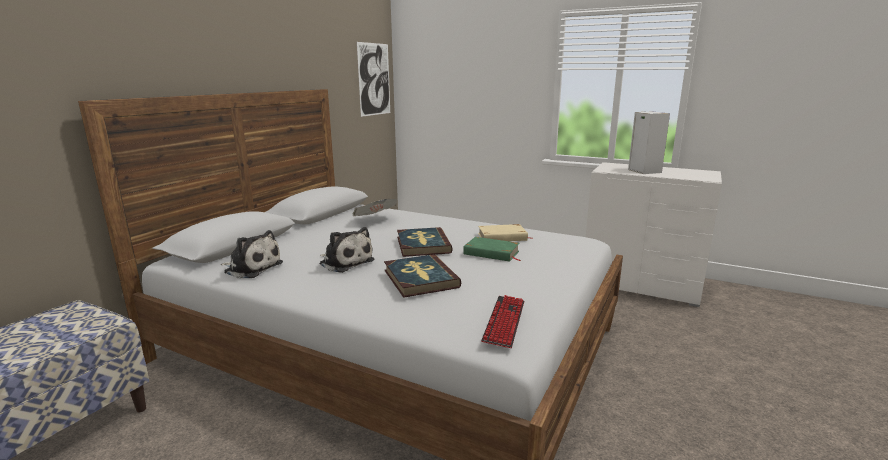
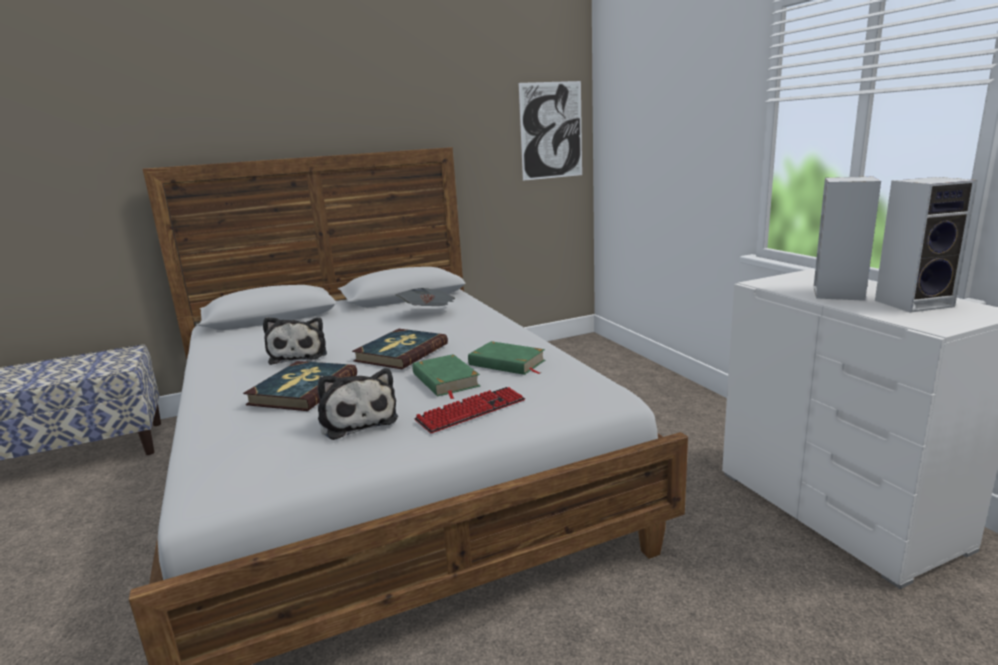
camera: 40 degrees right, 0 degrees up
(252, 268) = (233, 342): plush toy -> plush toy (357, 420)
(502, 237) = (507, 363): beige book -> green book
(504, 321) = (255, 464): keyboard -> keyboard (471, 411)
(679, 171) = (914, 303): none -> speaker

